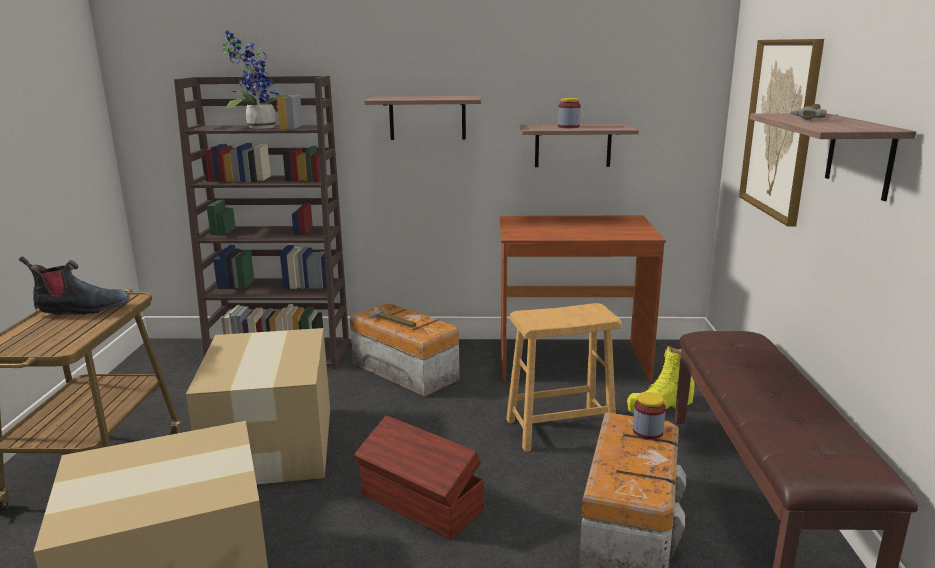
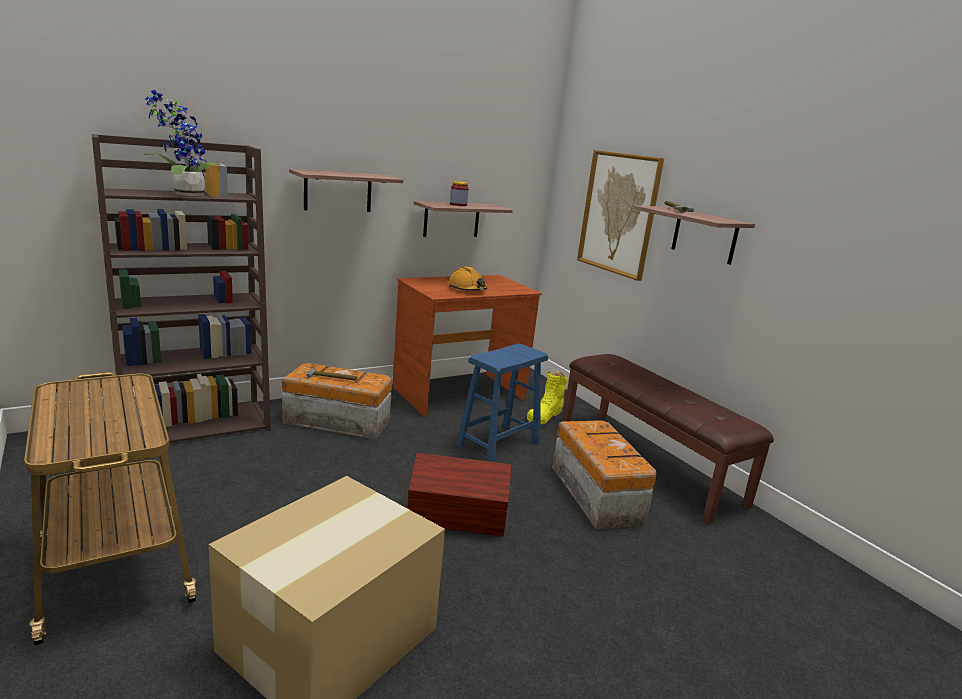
camera: 35 degrees left, 0 degrees up
(81, 309) = (92, 399): boot -> none
(273, 444) = (283, 505): cardboard box -> none
(560, 429) = (499, 444): brown stool -> blue stool
(564, 231) = (467, 289): none -> orange hard hat
(647, 431) = (598, 429): jar -> none

